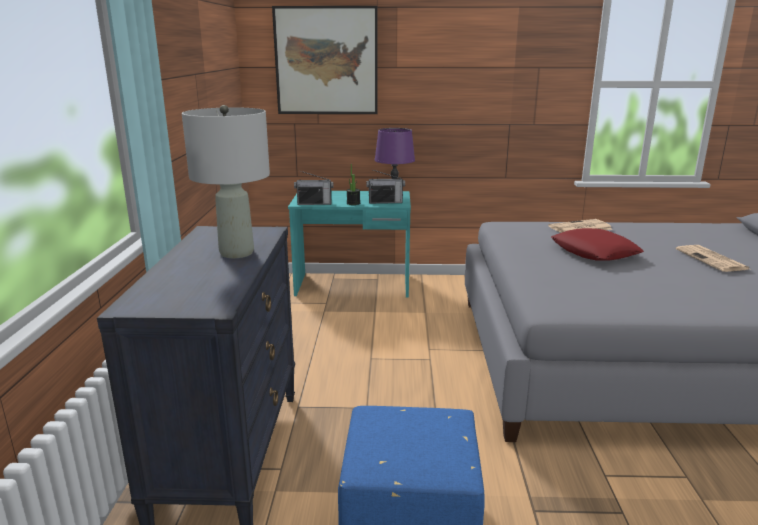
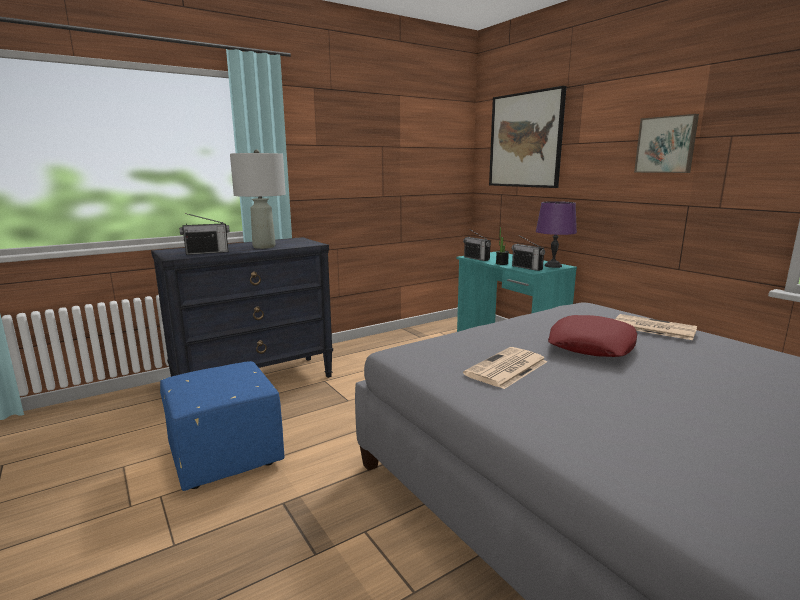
camera: 55 degrees right, 5 degrees down
(217, 285) = (207, 252): none -> radio
(489, 73) = (666, 145): none -> picture
(712, 259) = (726, 403): newspaper -> newspaper (506, 369)

